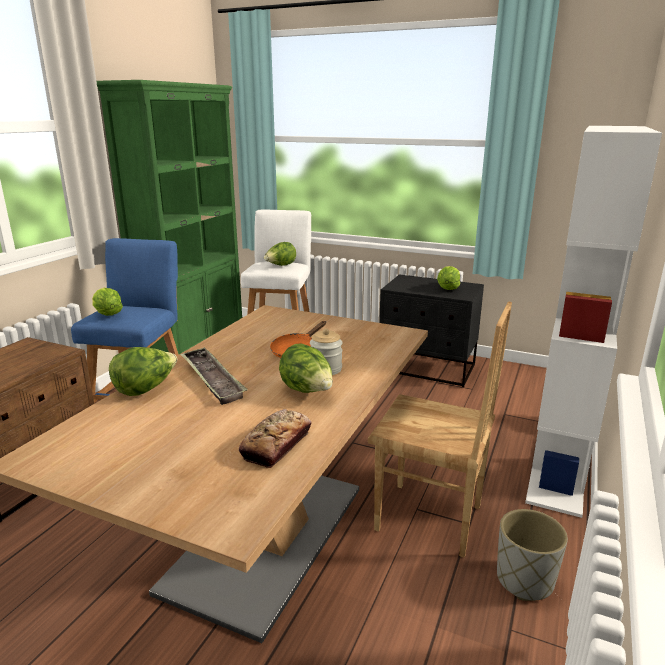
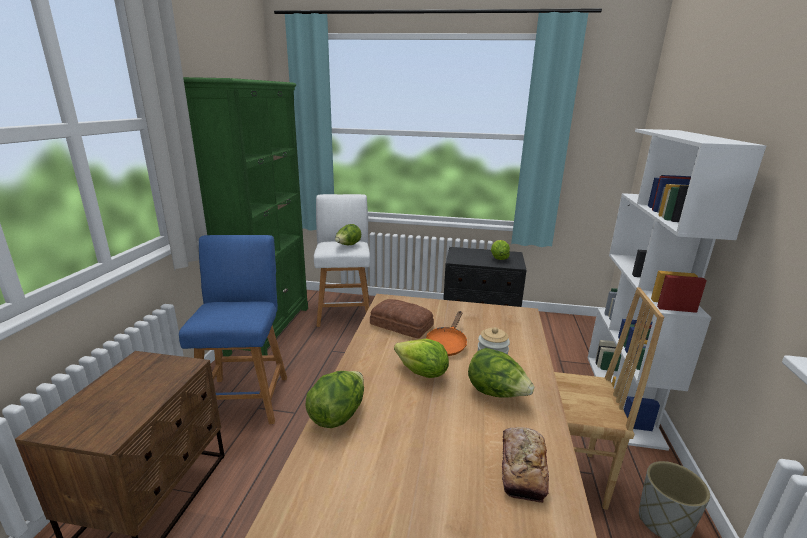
camera: 15 degrees left, 0 degrees up
(107, 314) = (215, 315): lettuce -> lettuce (422, 373)
(212, 379) = (396, 391): tray -> none
(264, 332) = (401, 326): none -> bread

